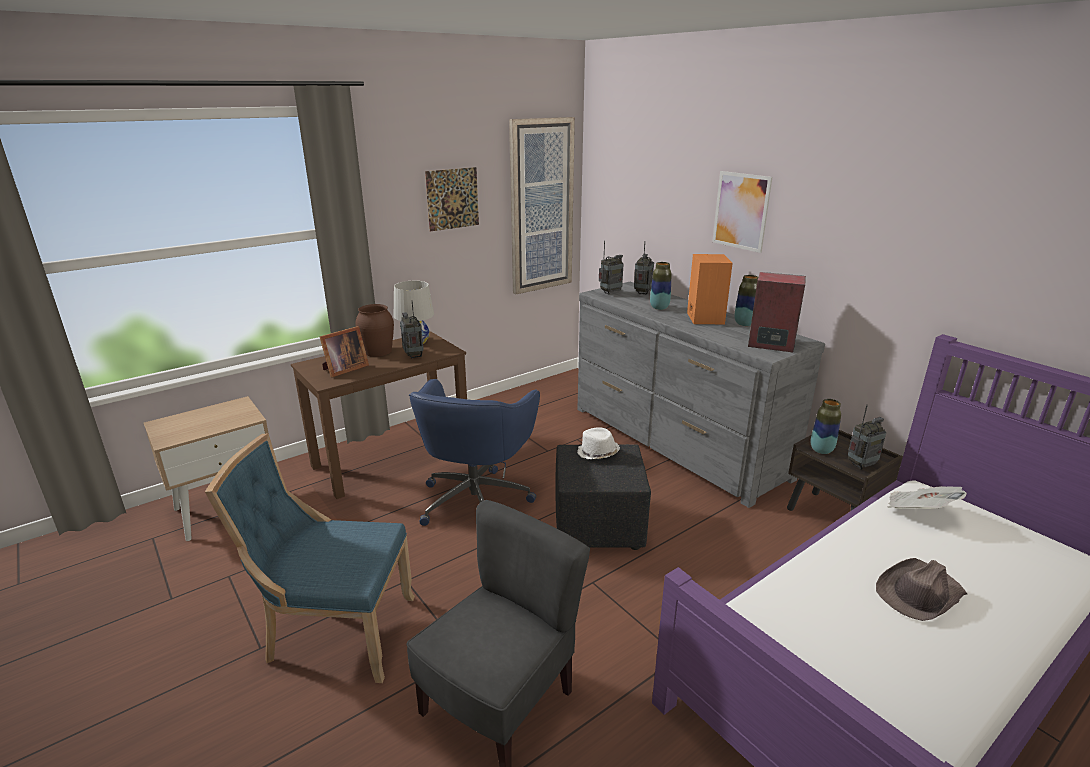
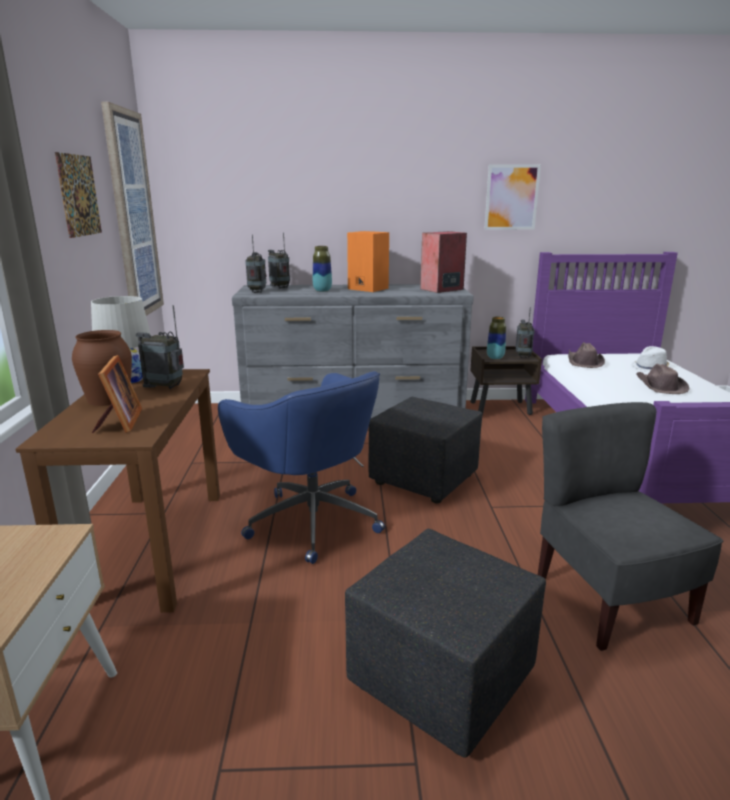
camera: 55 degrees left, 5 degrees down
(336, 632) = (439, 681): blue chair -> black ottoman
(597, 453) = (408, 409): white hat -> white hat (650, 368)
(741, 211) = (365, 192): picture -> picture (511, 197)
(744, 324) = (397, 286): vase -> none
(918, 511) = (584, 362): newspaper -> brown hat

